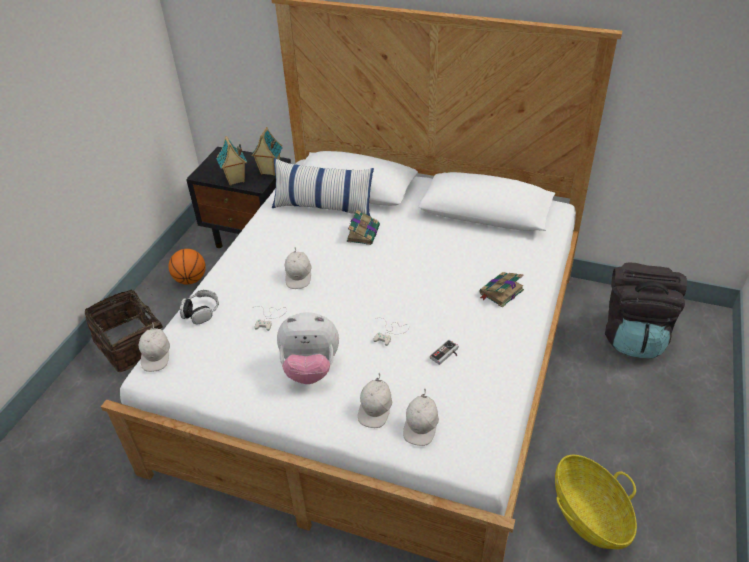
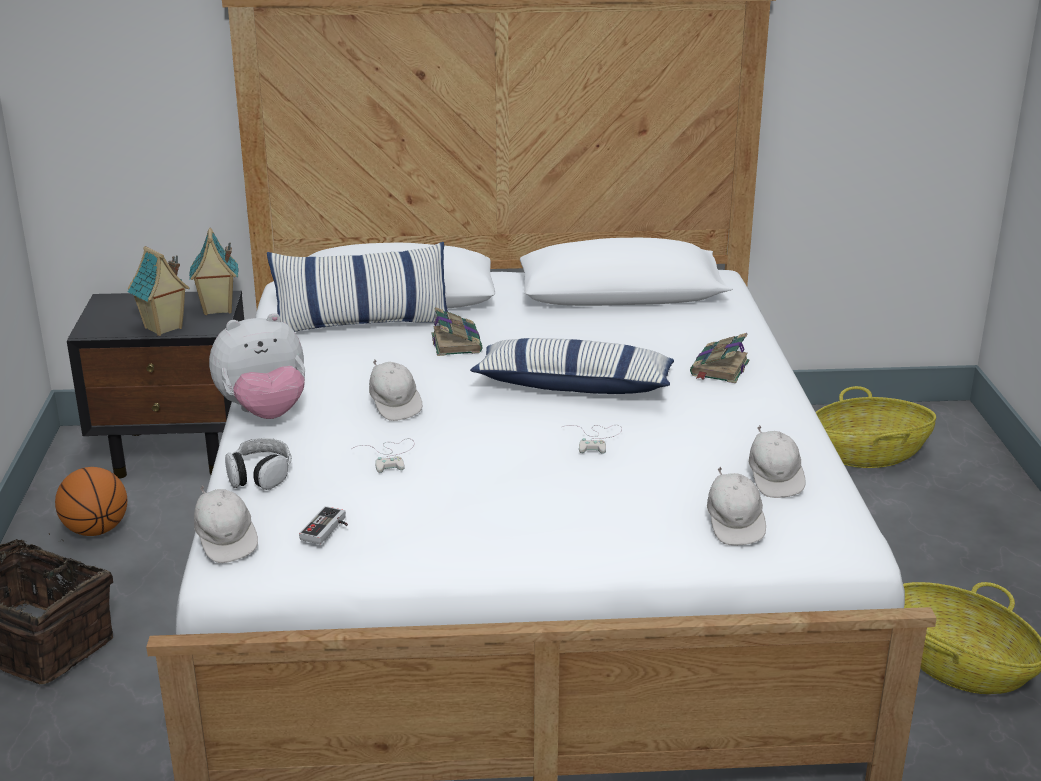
camera: 25 degrees left, 15 degrees down
(310, 369) = (508, 501): plush toy -> plush toy (264, 412)
(376, 410) = (652, 522): white cap -> white cap (775, 479)
(405, 286) = (574, 386): none -> pillow
(446, 355) = (702, 444): game controller -> game controller (328, 529)
(634, 335) = (868, 454): black backpack -> basket

